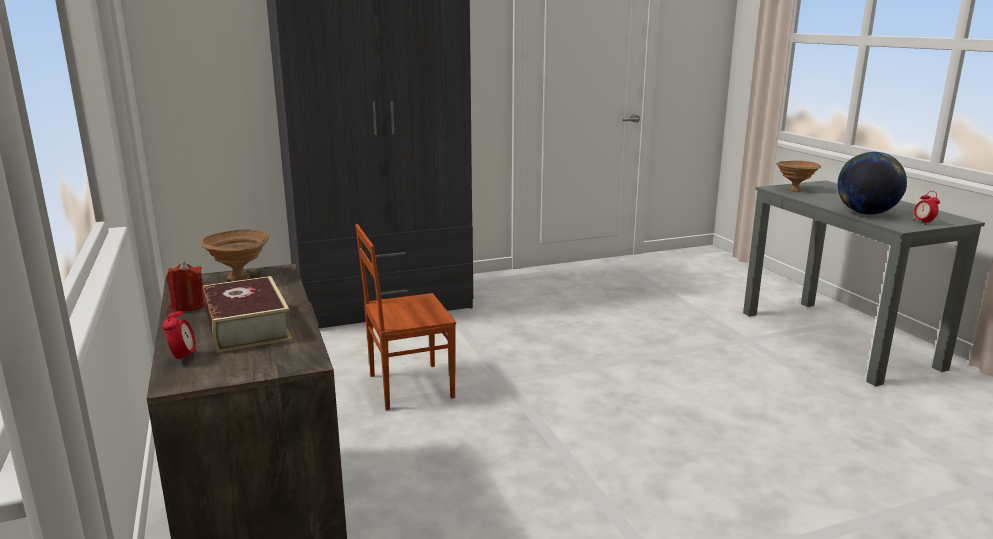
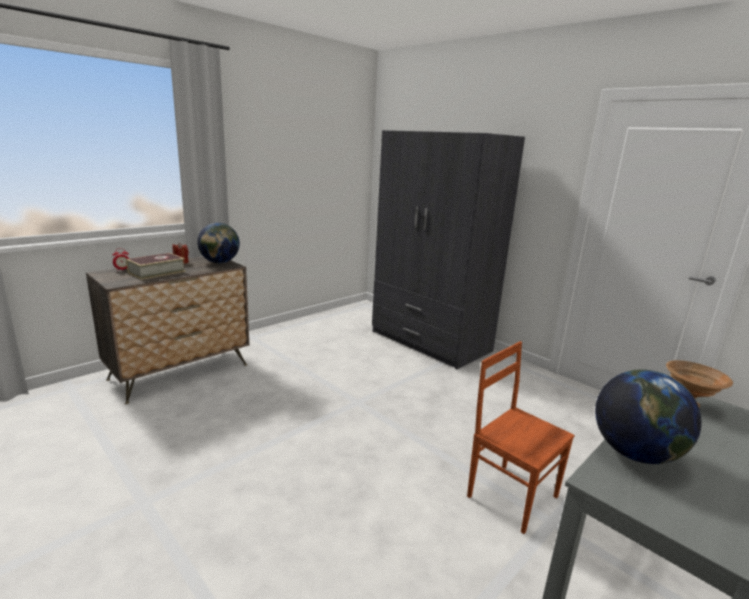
camera: 65 degrees right, 0 degrees up
(240, 278) = (219, 262): brown bowl -> globe
(409, 386) = (330, 373): brown chair -> brown chair (511, 495)
(923, 223) = (653, 507): alarm clock -> none

